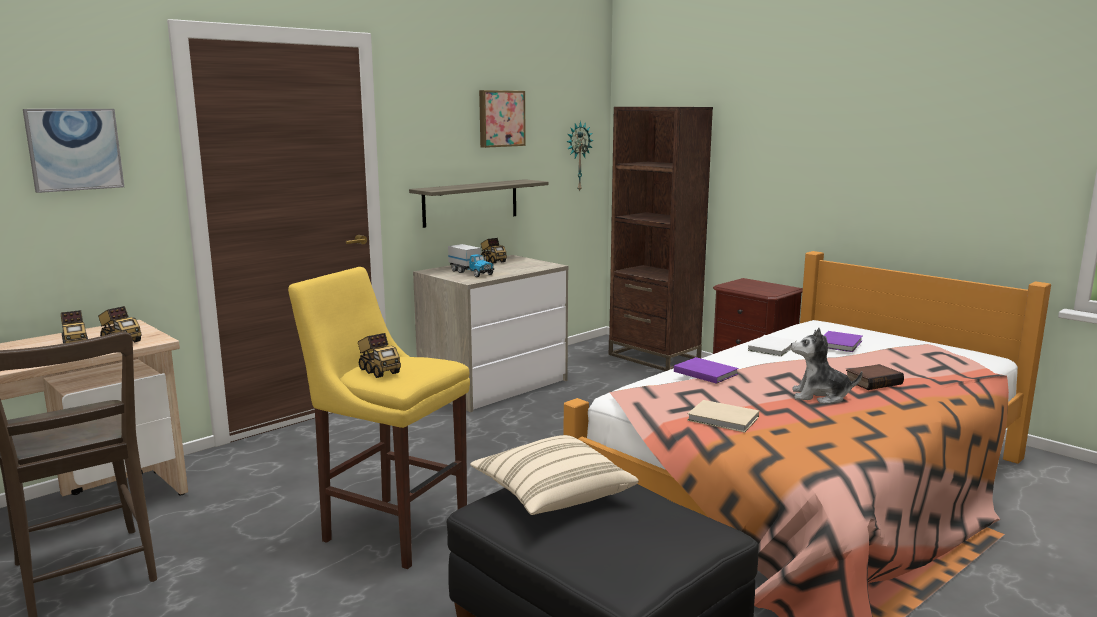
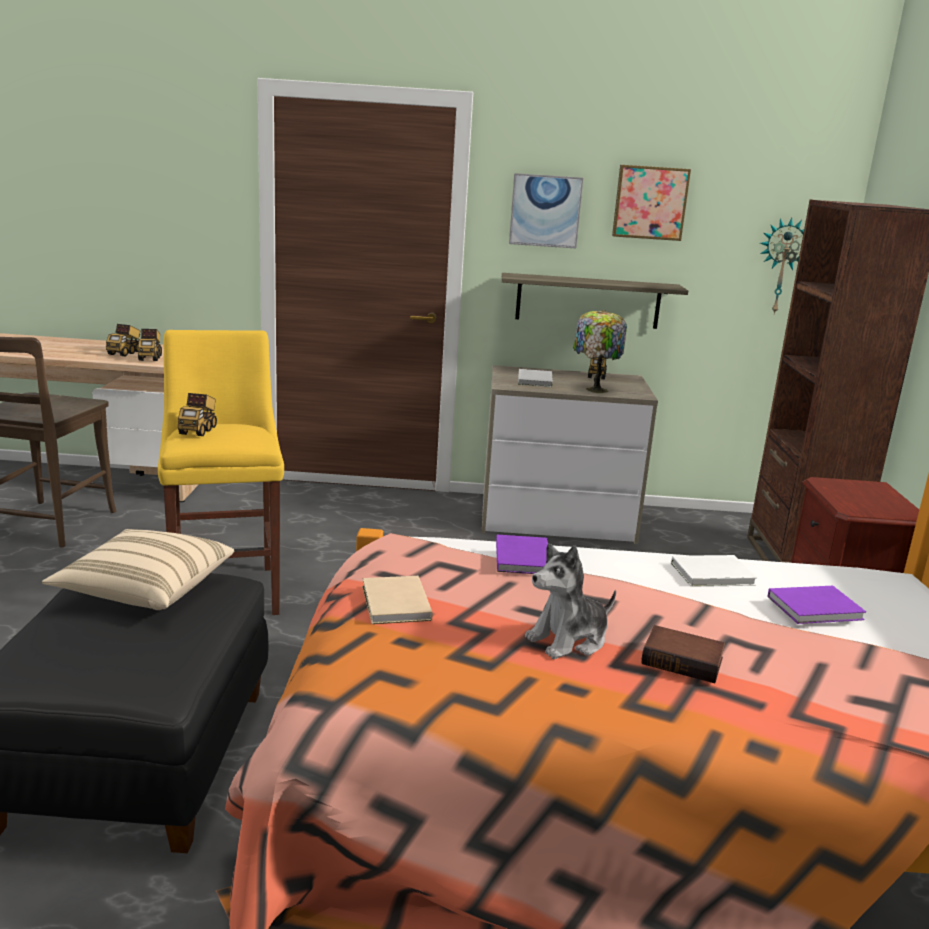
camera: 45 degrees right, 5 degrees up
(74, 149) = (171, 192): picture -> picture (545, 211)
(471, 273) = (535, 380): toy truck -> white book
(520, 269) = (594, 389): none -> table lamp
(820, 396) = (569, 640): plush toy -> plush toy turned 90 degrees counterclockwise

